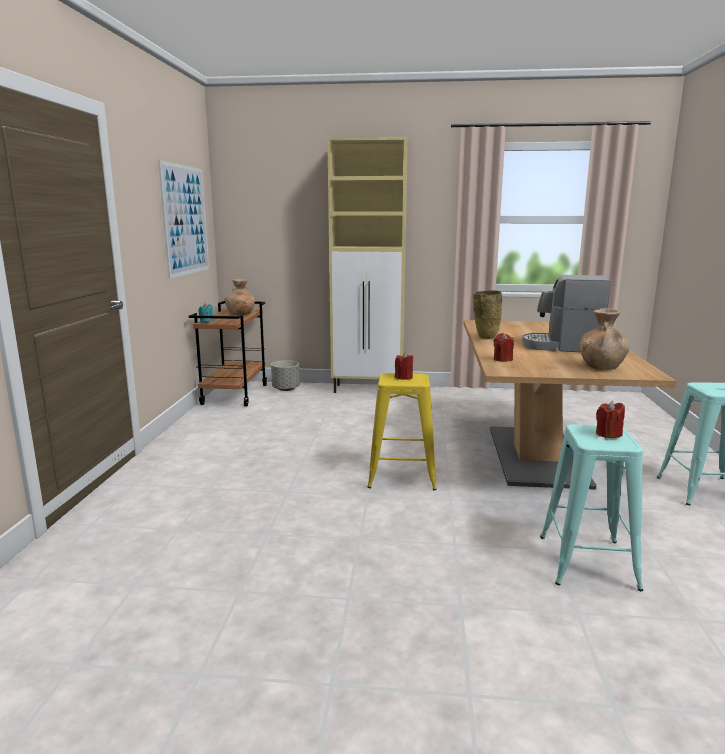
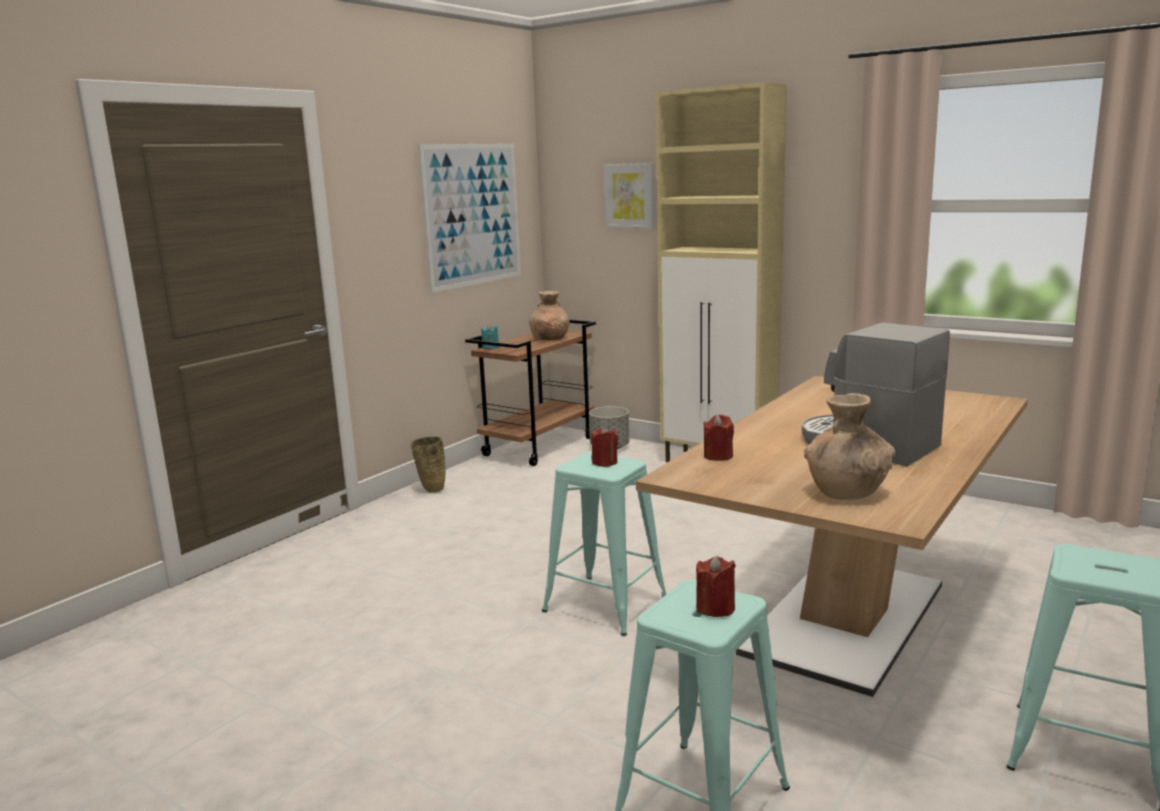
camera: 30 degrees right, 0 degrees up
(291, 211) = (630, 196): none -> picture
(401, 476) = (605, 604): yellow stool -> turquoise stool
(485, 338) = (775, 413): beige vase -> beige vase (431, 490)

